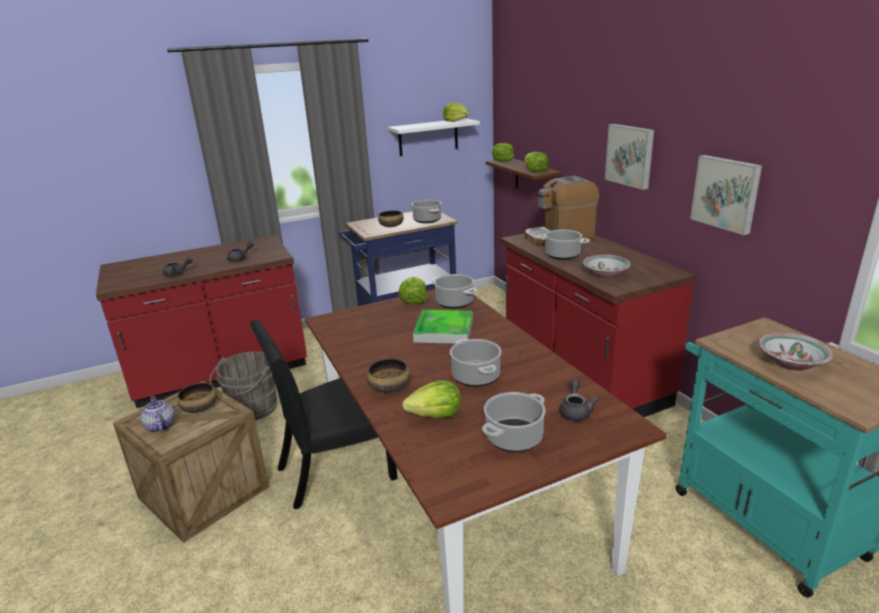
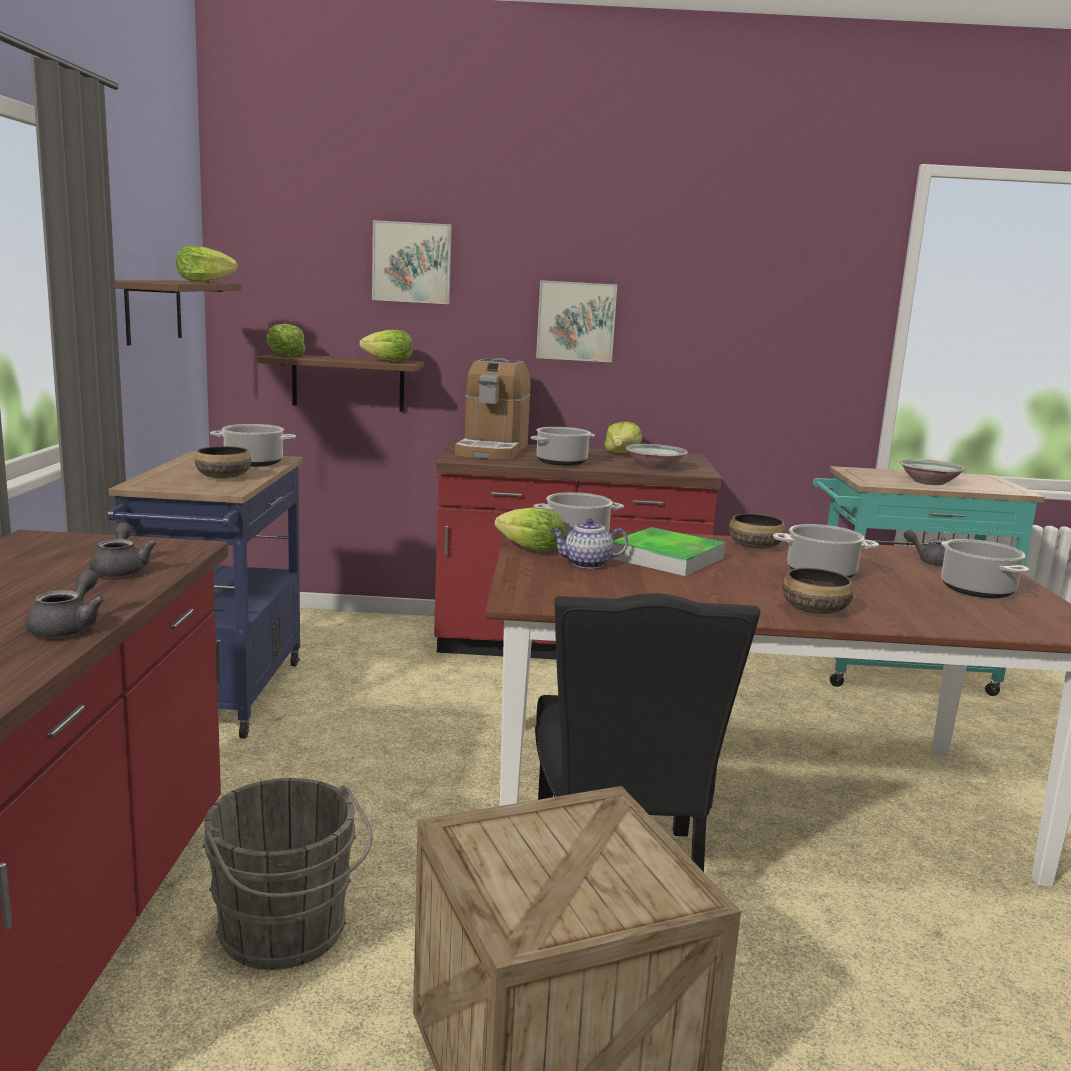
camera: 65 degrees left, 10 degrees down
(160, 426) = (584, 895): teapot -> teapot (586, 564)
(200, 407) = (547, 837): bowl -> bowl (755, 546)
(428, 137) = (153, 311): white shelf -> brown shelf
(435, 415) = (908, 605): lettuce -> lettuce (621, 453)
(726, 193) = (733, 349): picture -> picture (412, 262)

